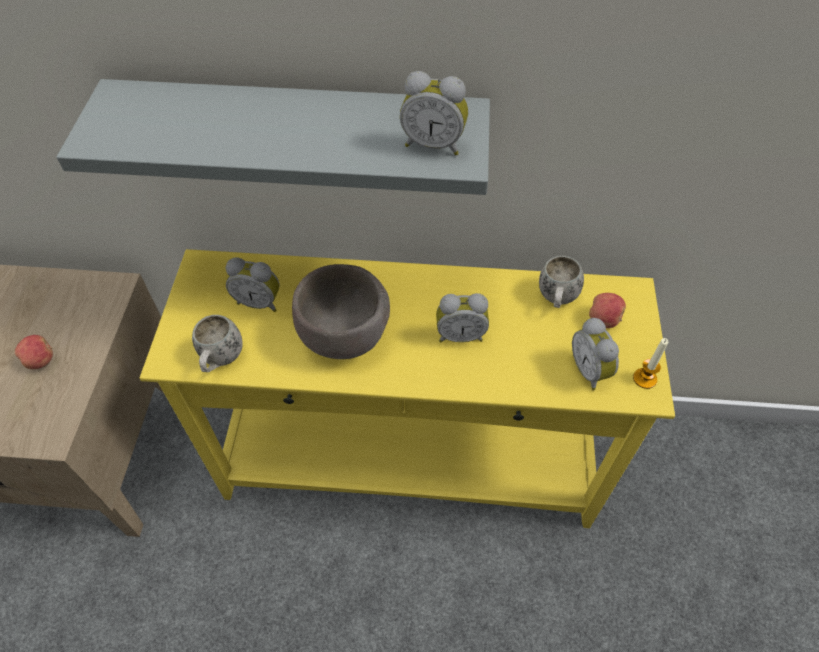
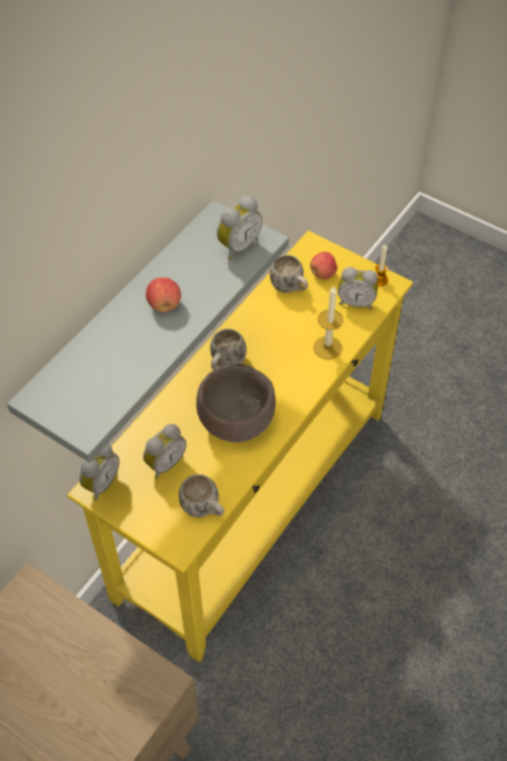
camera: 60 degrees left, 0 degrees up
(41, 360) = (73, 671): apple -> apple (164, 305)
(412, 293) = (225, 364): none -> white mug
(460, 334) = (282, 355): alarm clock -> alarm clock (100, 483)
(502, 372) = (327, 347): none -> candle

